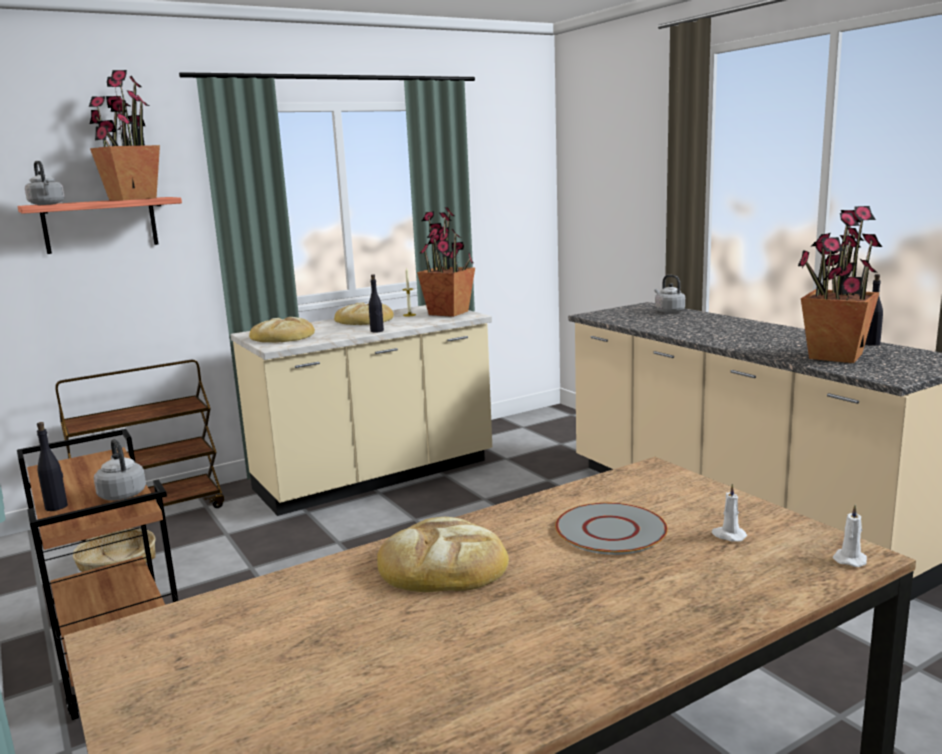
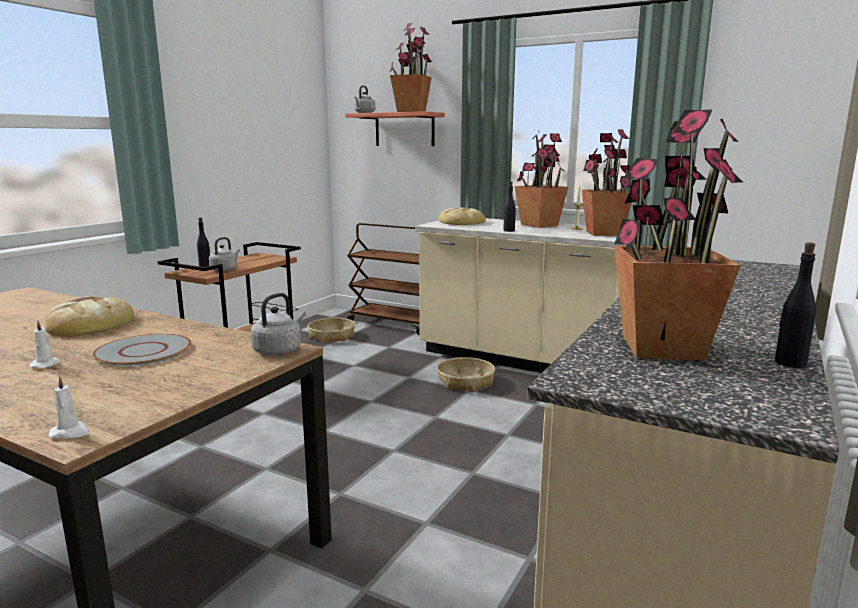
camera: 60 degrees right, 0 degrees up
(364, 320) = (539, 225): bread -> potted plant
(393, 516) = (465, 382): none -> basket
(668, 311) = (766, 274): grey kettle -> grey kettle (279, 350)
(728, 535) = (132, 385): white candle -> white candle (46, 364)

